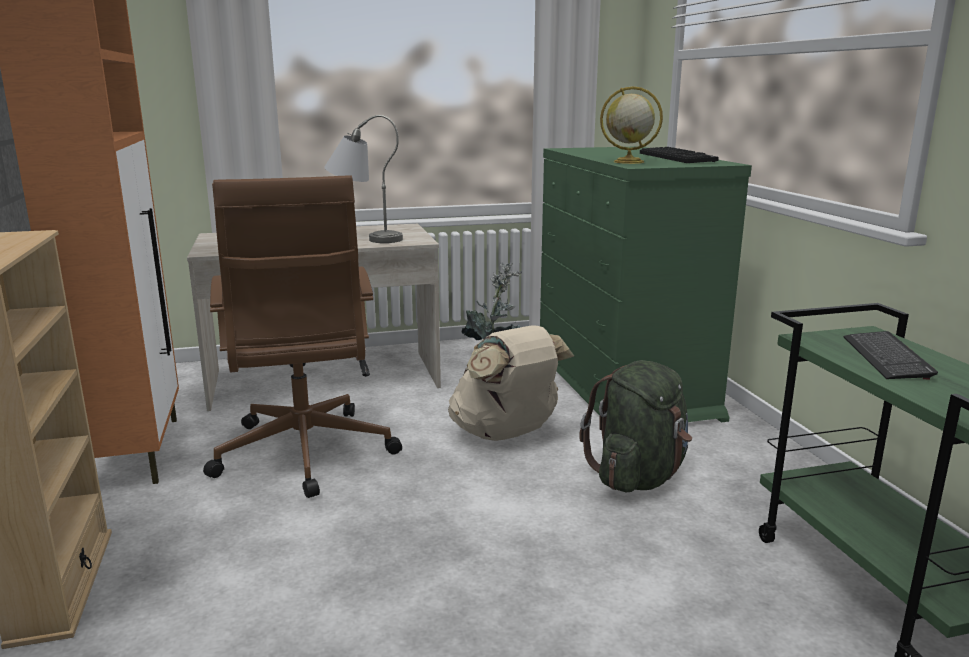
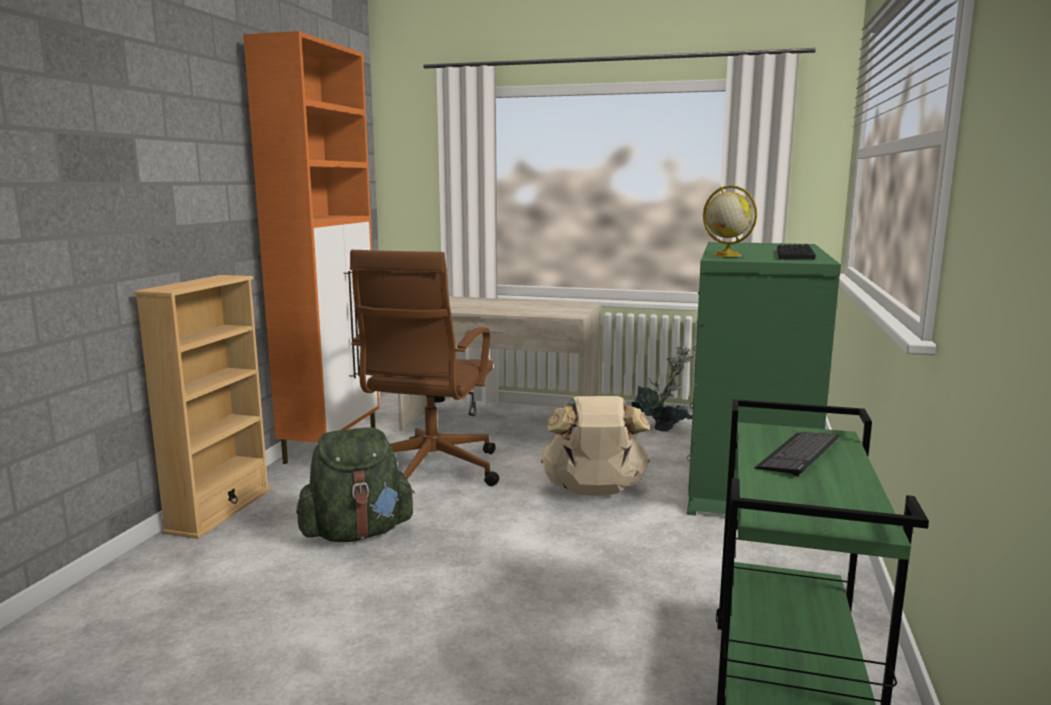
camera: 30 degrees right, 5 degrees down
(364, 238) = (534, 309): grey table lamp -> none
(638, 477) = (667, 550): green backpack -> green backpack (357, 533)

